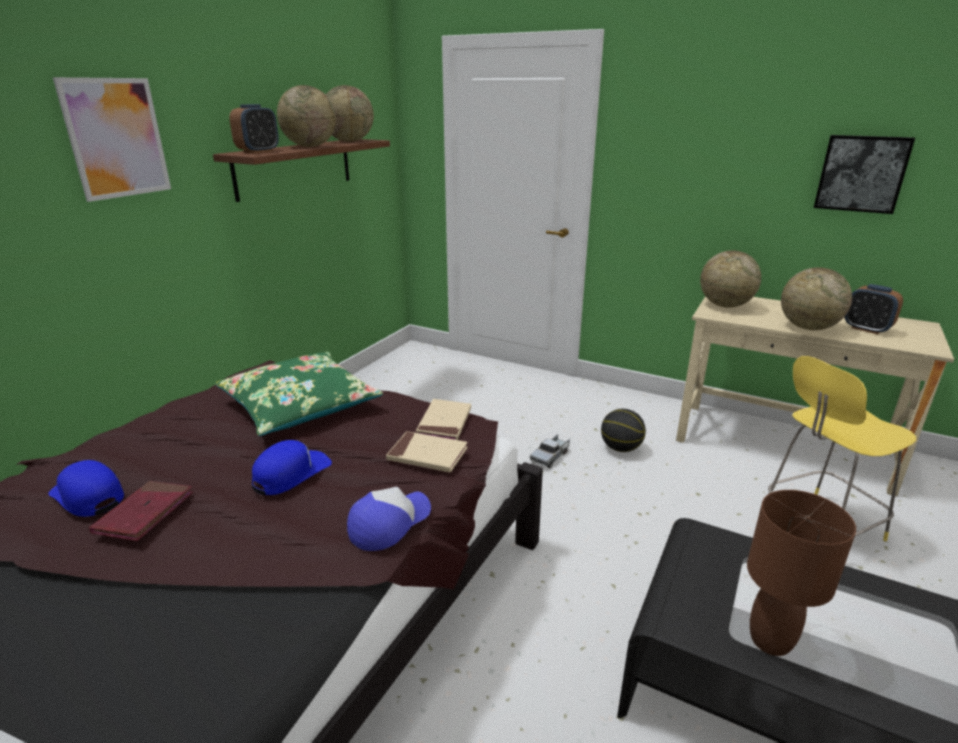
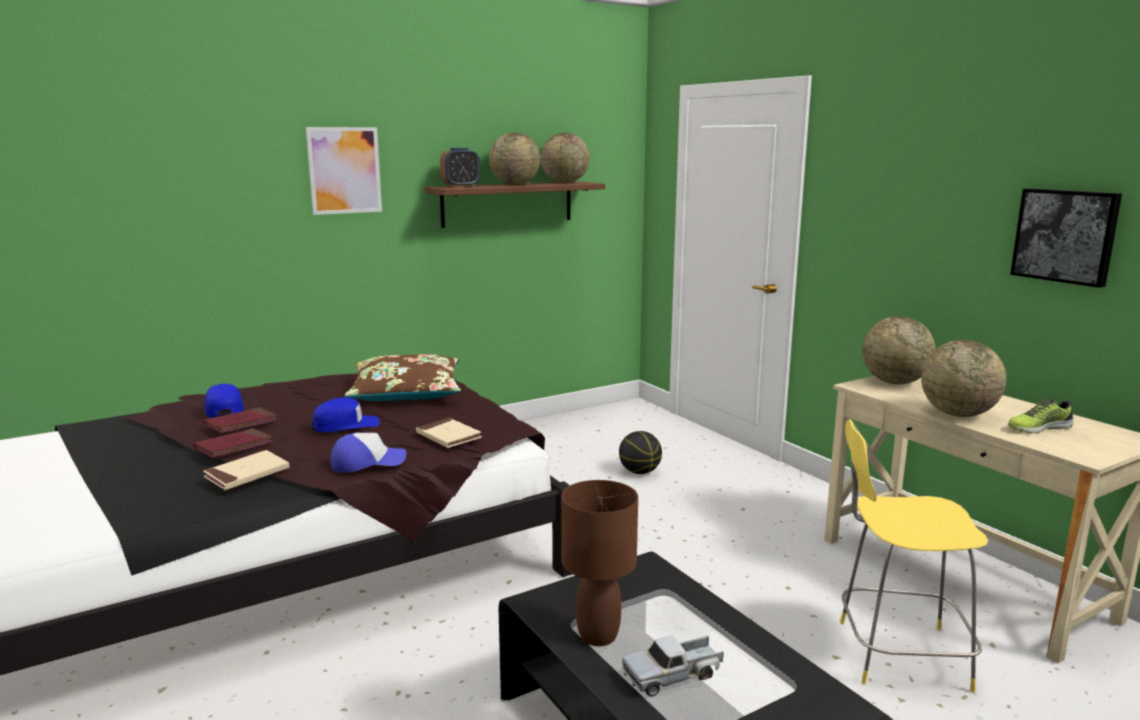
camera: 30 degrees right, 10 degrees down
(176, 555) = (234, 446): none -> red book
(300, 406) = (406, 393): green pillow -> brown pillow
(444, 423) = (492, 422): beige book -> beige book (247, 474)
(550, 456) = (665, 518): toy truck -> toy truck (673, 675)
(621, 448) = (750, 530): basketball -> basketball (639, 472)
(866, 329) = (1038, 428): alarm clock -> shoe

